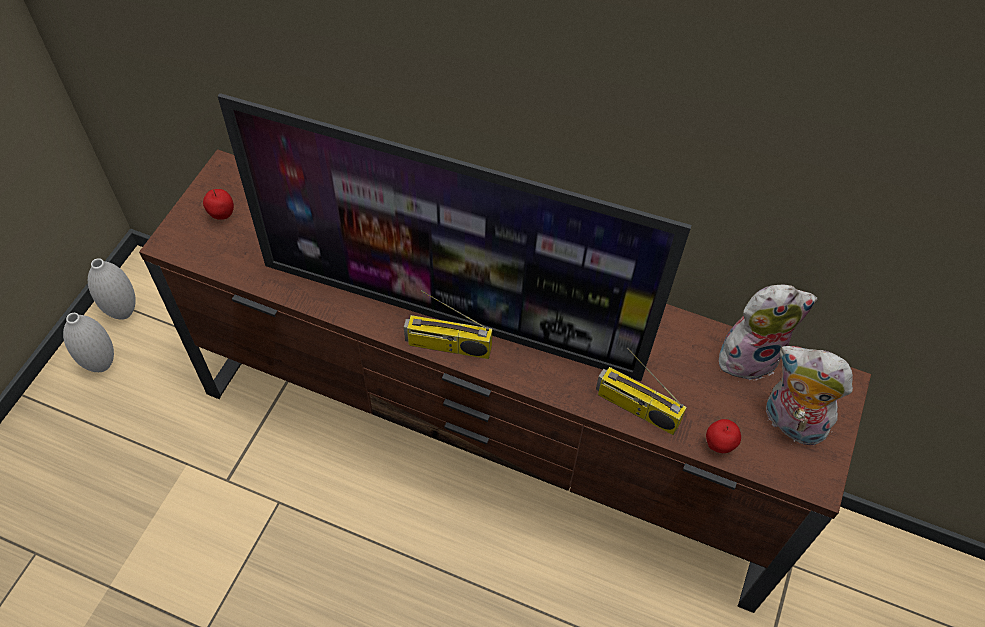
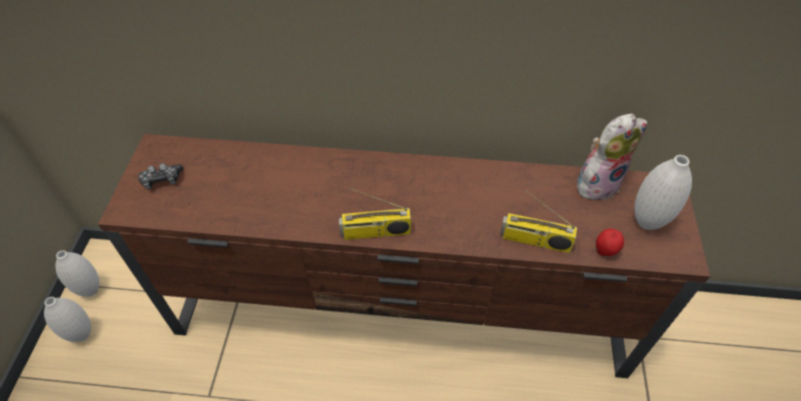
camera: 15 degrees left, 5 degrees down
(222, 215) = (162, 180): apple -> game controller
(451, 316) = (370, 209): television -> none
(790, 423) = (647, 222): plush toy -> white vase

